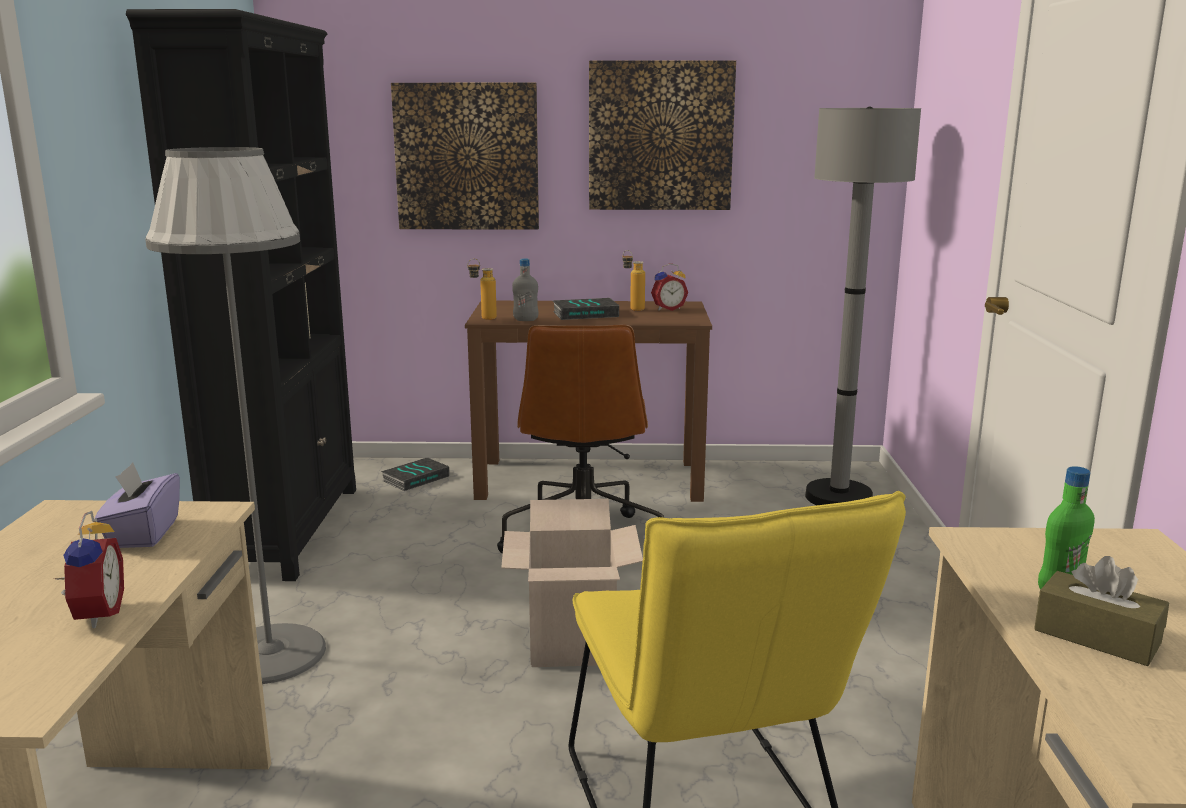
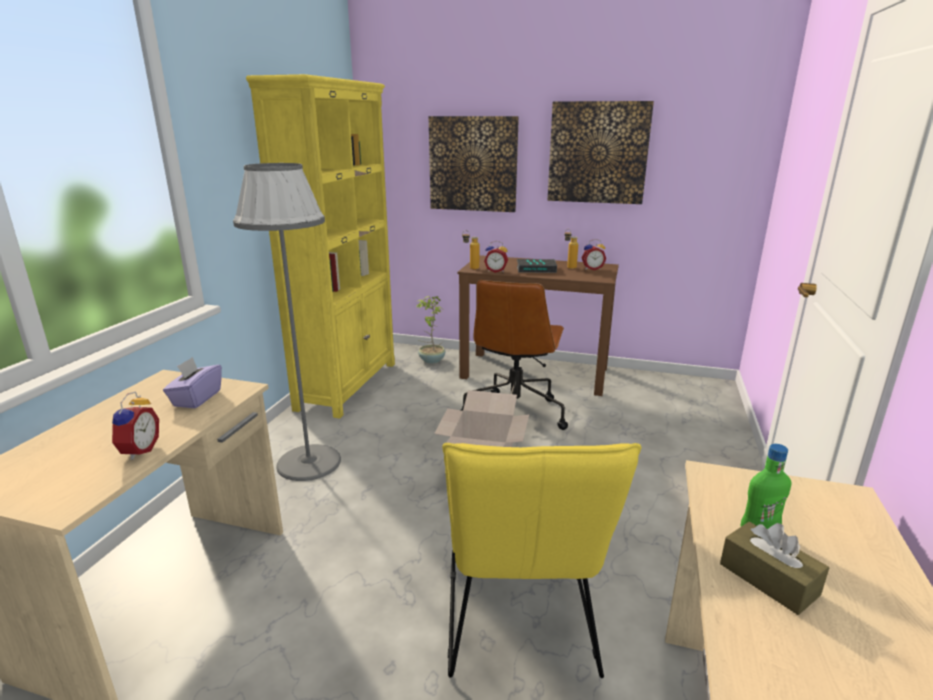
camera: 15 degrees right, 5 degrees up
(288, 529) = (348, 385): black bookcase -> yellow bookcase
(416, 478) = (431, 360): book -> potted plant
(525, 320) = (496, 271): grey bottle -> alarm clock
(838, 497) = (696, 404): grey floor lamp -> none

